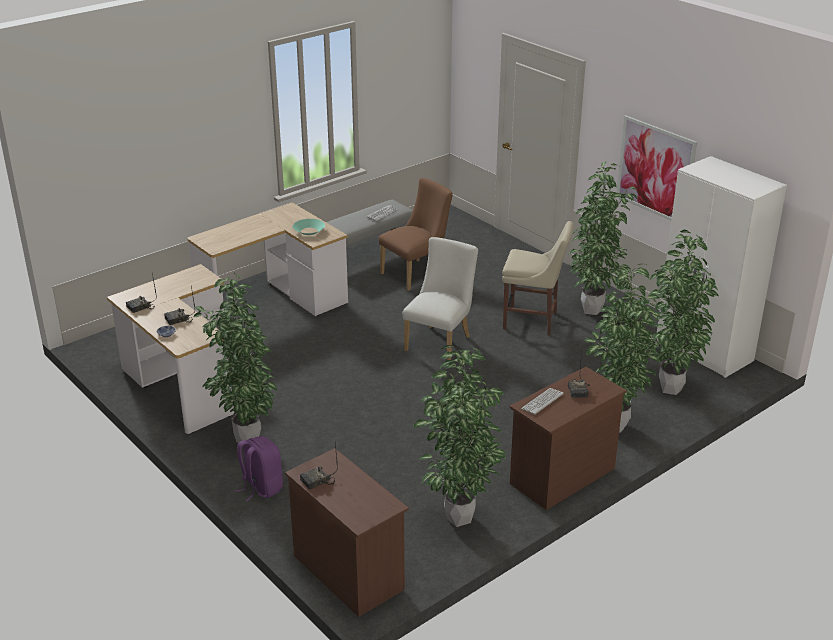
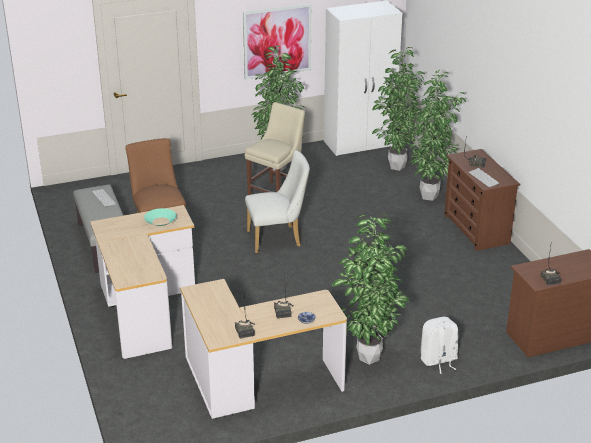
camera: 70 degrees left, 0 degrees up
(261, 487) = (438, 360): purple backpack -> white backpack
(440, 341) = (278, 238): white chair -> white chair turned 120 degrees clockwise
(457, 520) = (510, 279): potted plant -> none

